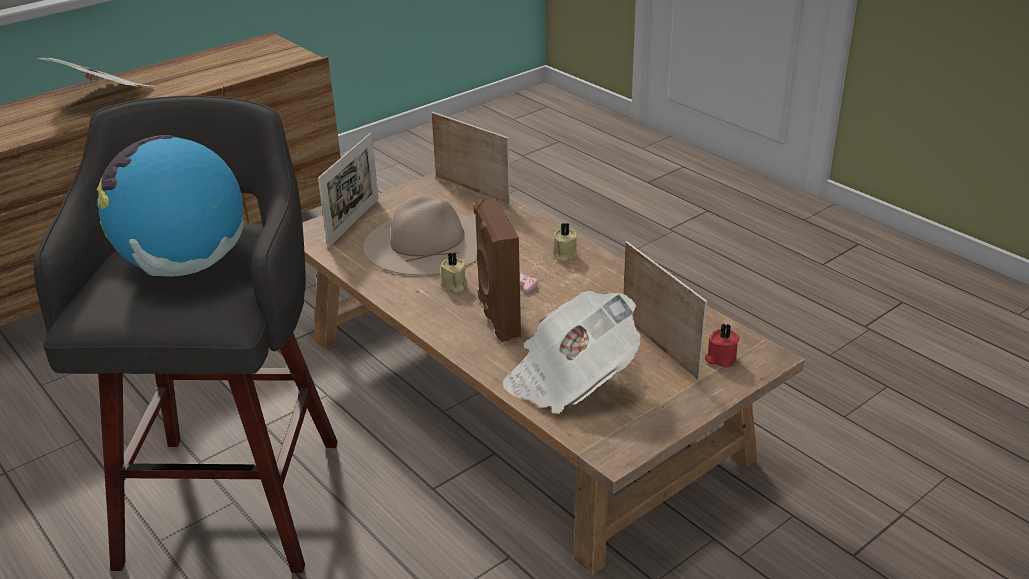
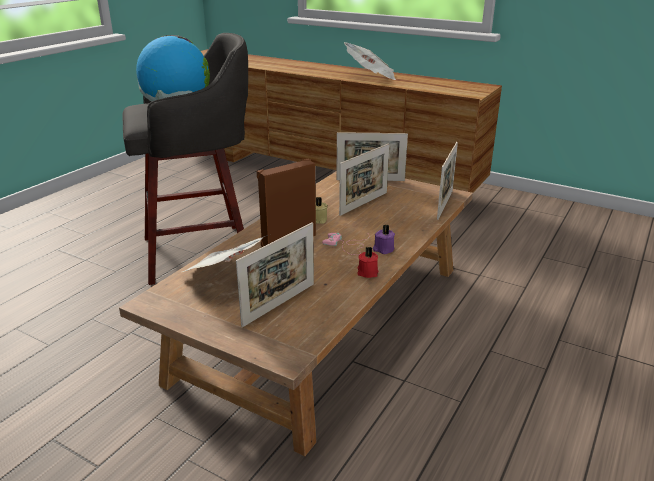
camera: 70 degrees right, 5 degrees down
(427, 242) = (363, 203): beige hat -> picture frame
(564, 255) = (383, 249): beige candle -> purple candle
(720, 358) = (275, 334): red candle -> red candle (367, 272)

